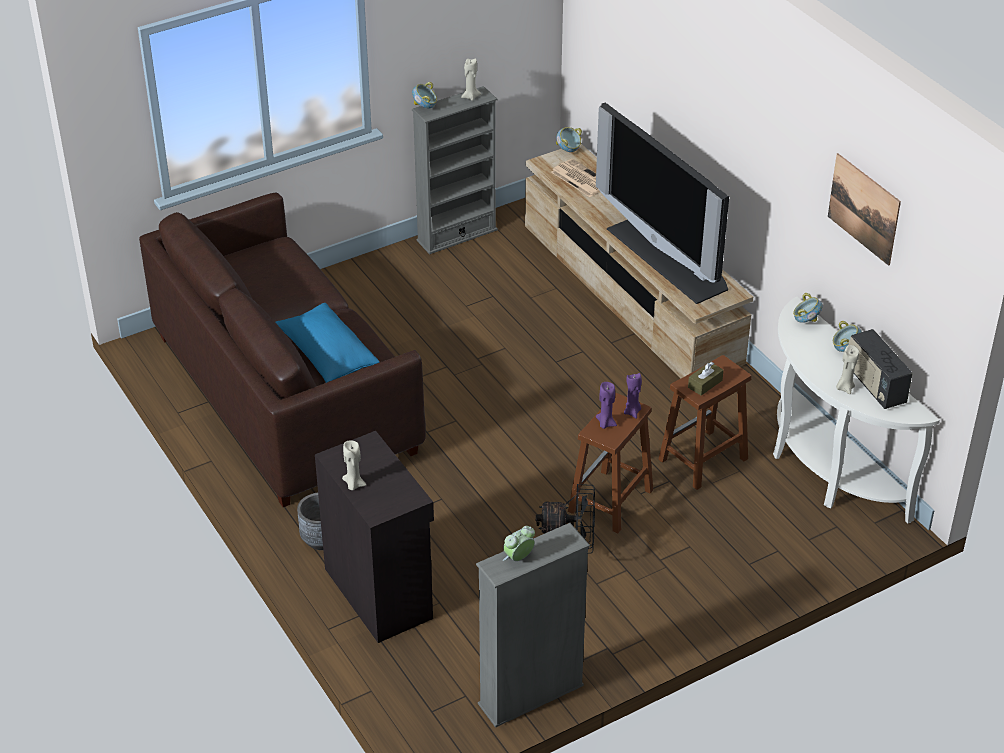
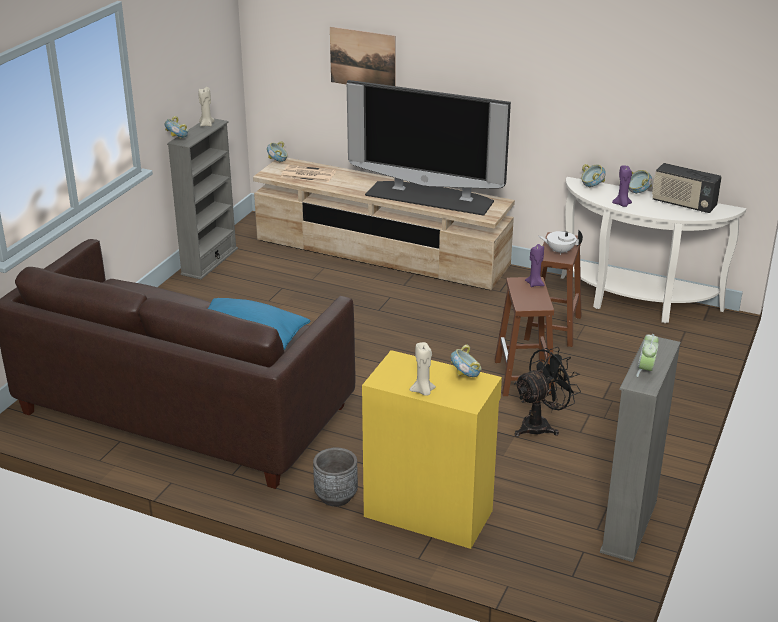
camera: 35 degrees left, 10 degrees down
(379, 592) = (428, 512): black cabinet -> yellow cabinet
(403, 487) = (465, 377): none -> bowl
(605, 423) = (526, 297): purple candle -> purple candle (622, 204)
(705, 384) = (559, 251): brown tissue box -> white teapot
(845, 388) = (668, 211): beige candle -> none
(863, 208) = (638, 64): picture -> picture (362, 59)

